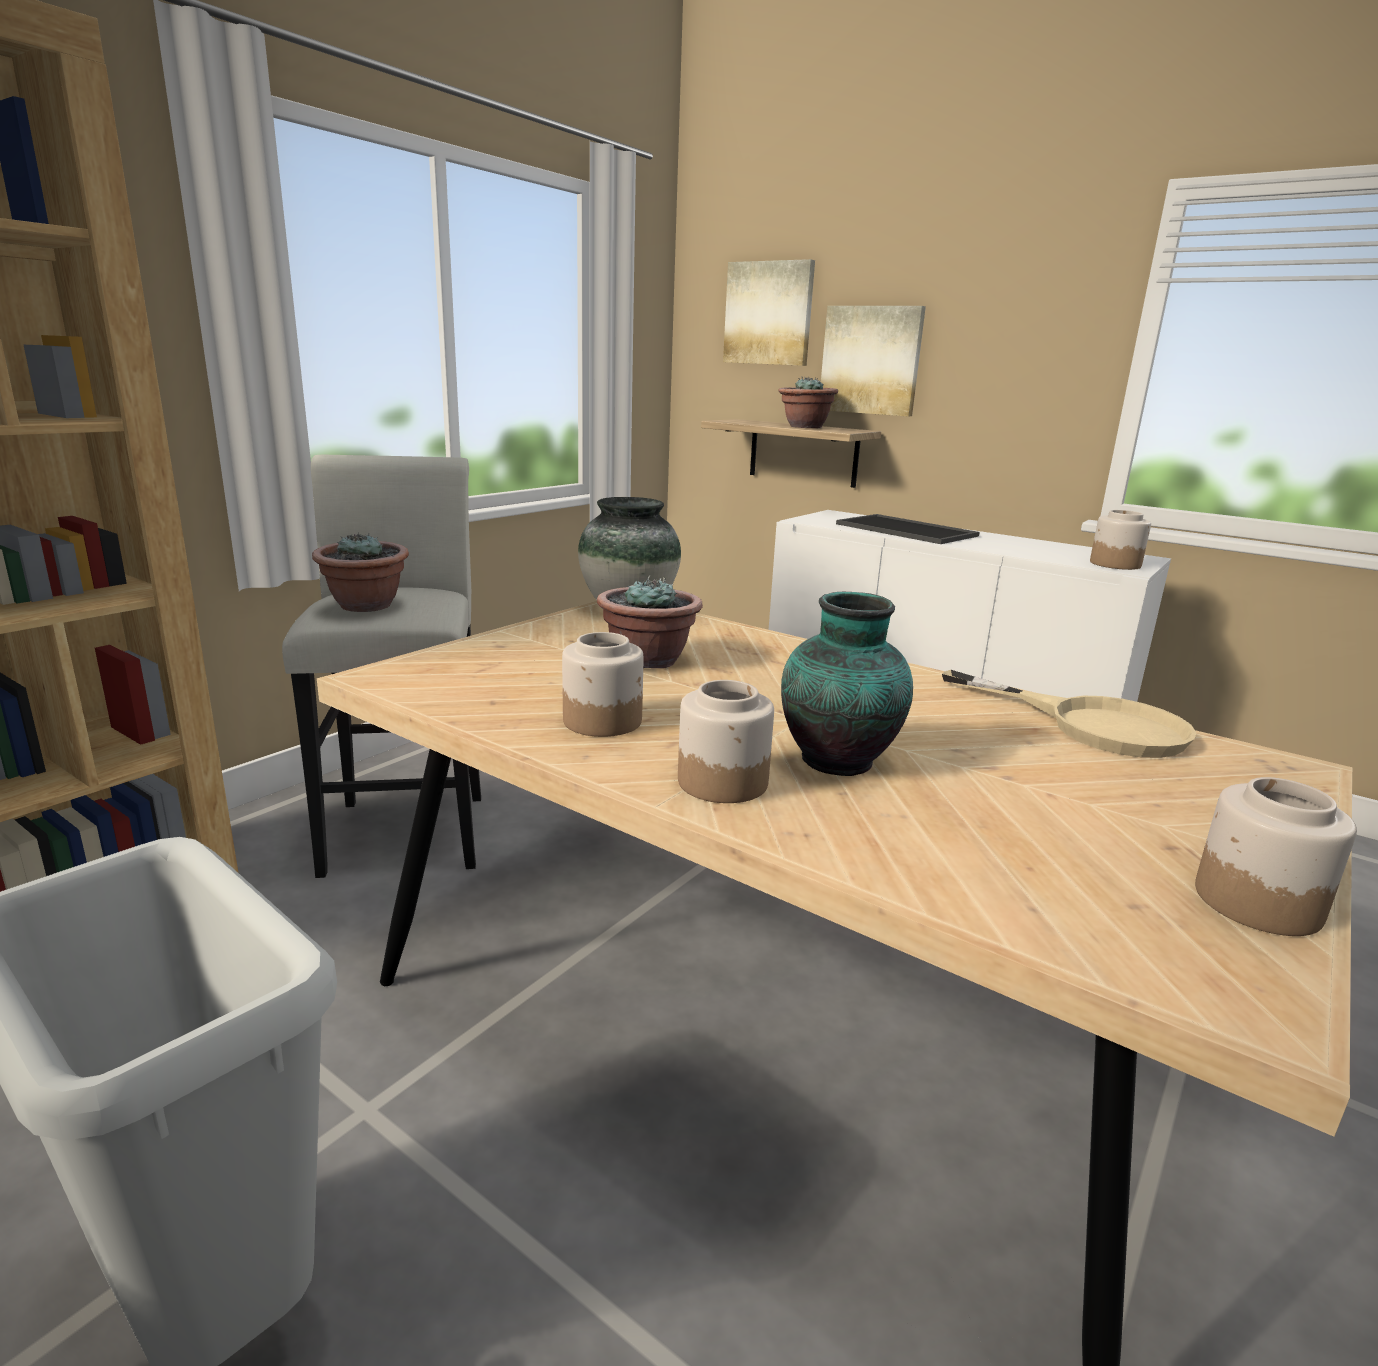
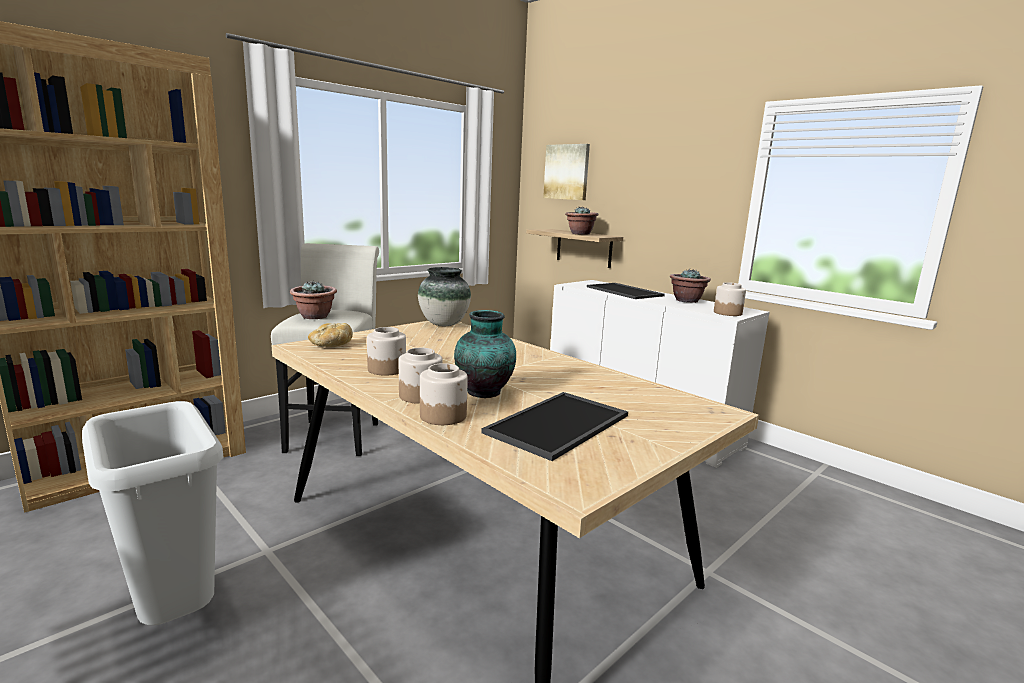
camera: 10 degrees right, 5 degrees down
(445, 671) = (331, 345): none -> bread
(648, 660) = (432, 347): potted plant -> potted plant (686, 300)
(871, 360) = (618, 198): picture -> none
(1052, 831) = (559, 425): none -> tray
(1092, 724) = (635, 387): beige frying pan -> none
(1256, 901) = (627, 457): jar -> jar (443, 416)

